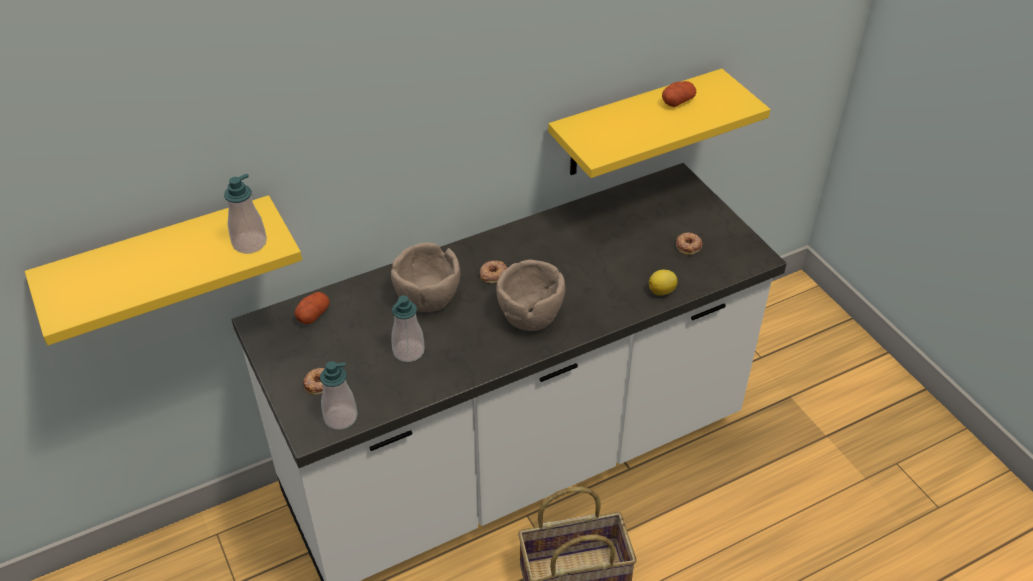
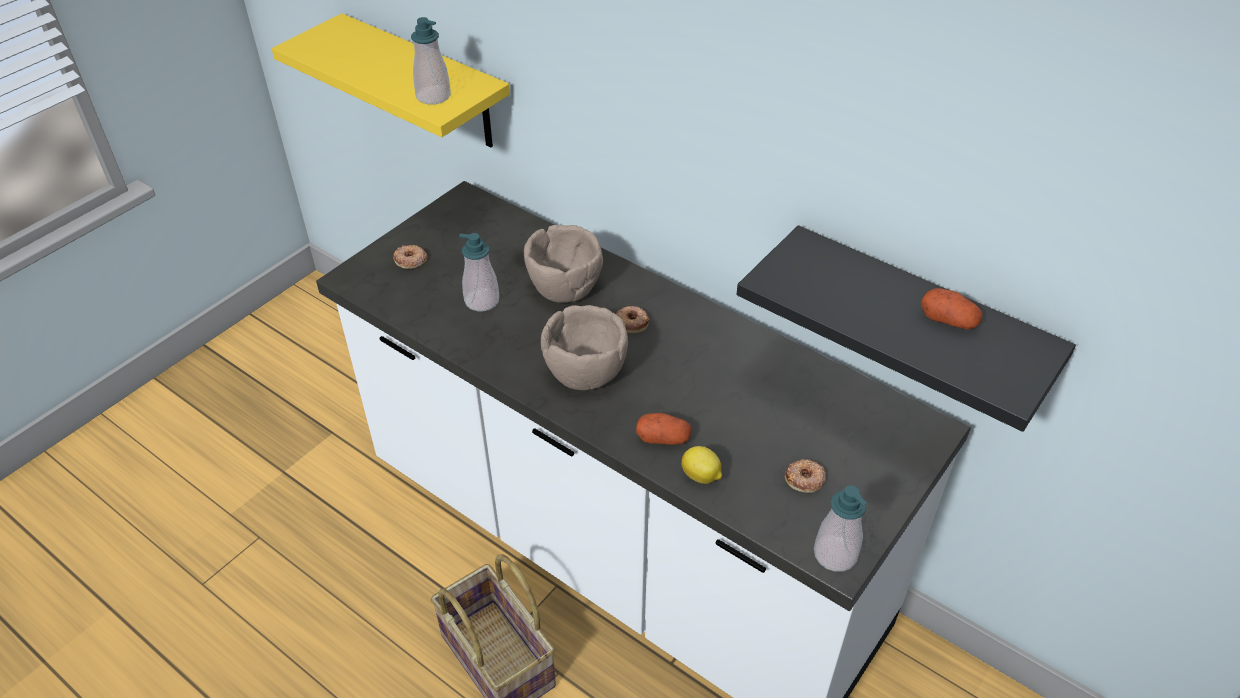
camera: 65 degrees right, 0 degrees up
(313, 314) = (496, 223): potato -> potato (663, 438)
(340, 417) = (374, 288): soap dispenser -> soap dispenser (835, 554)
(635, 124) = (917, 319): yellow shelf -> black shelf

